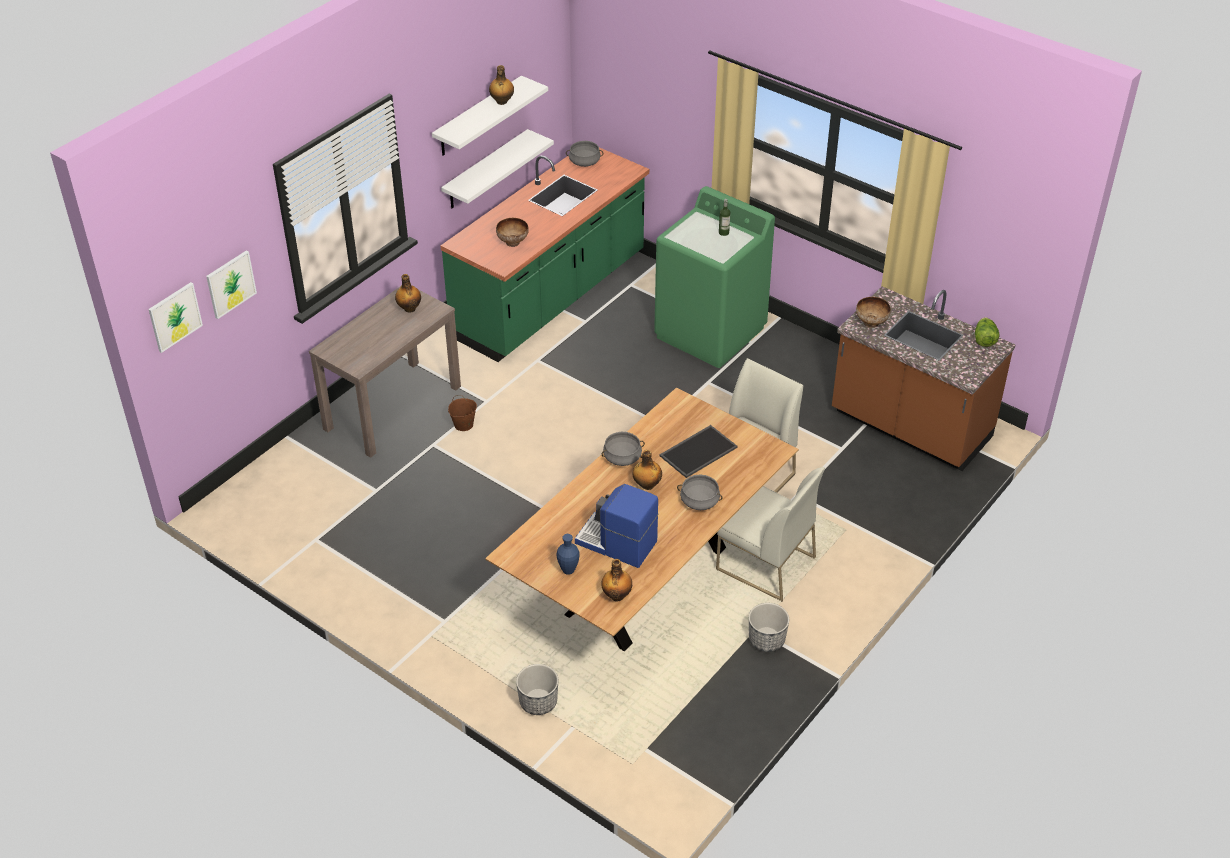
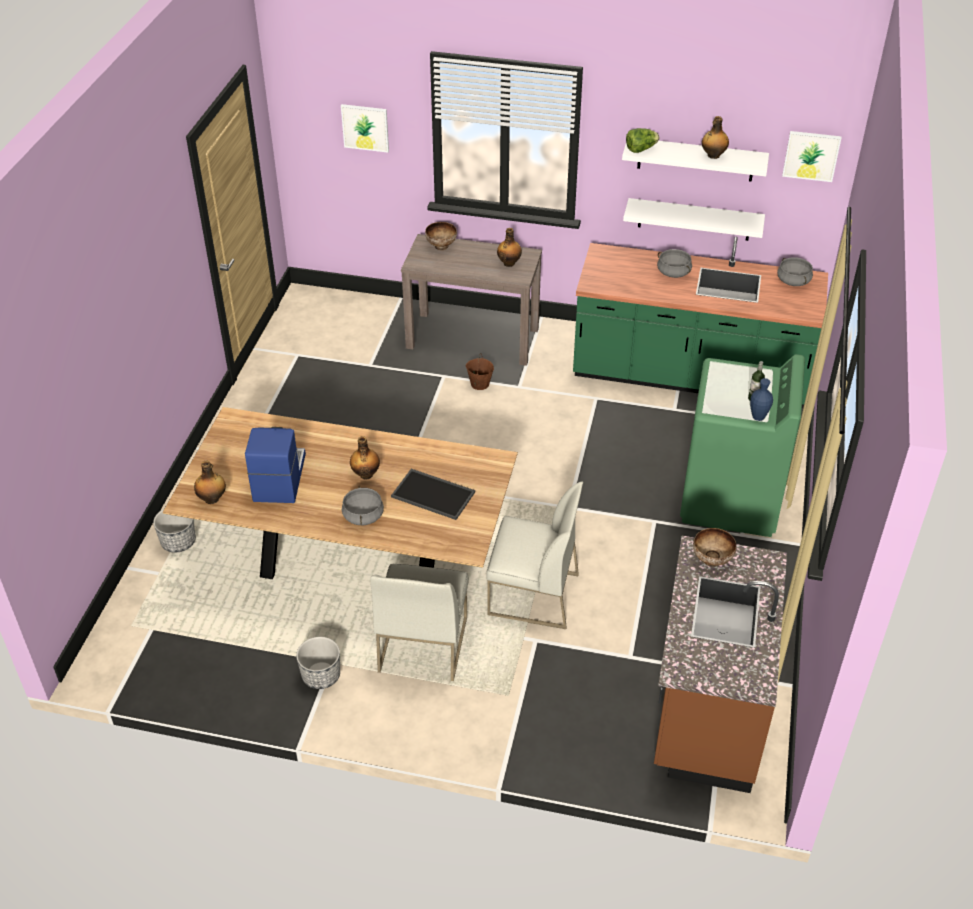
camera: 65 degrees right, 0 degrees up
(175, 316) = (305, 117): picture -> picture (811, 156)
(512, 243) = (628, 279): bowl -> bowl (441, 246)
(568, 570) = (230, 459): blue vase -> blue vase (758, 417)
(622, 458) = (393, 447): grey cooking pot -> grey cooking pot (673, 272)
(984, 340) = (760, 669): lettuce -> lettuce (640, 149)

